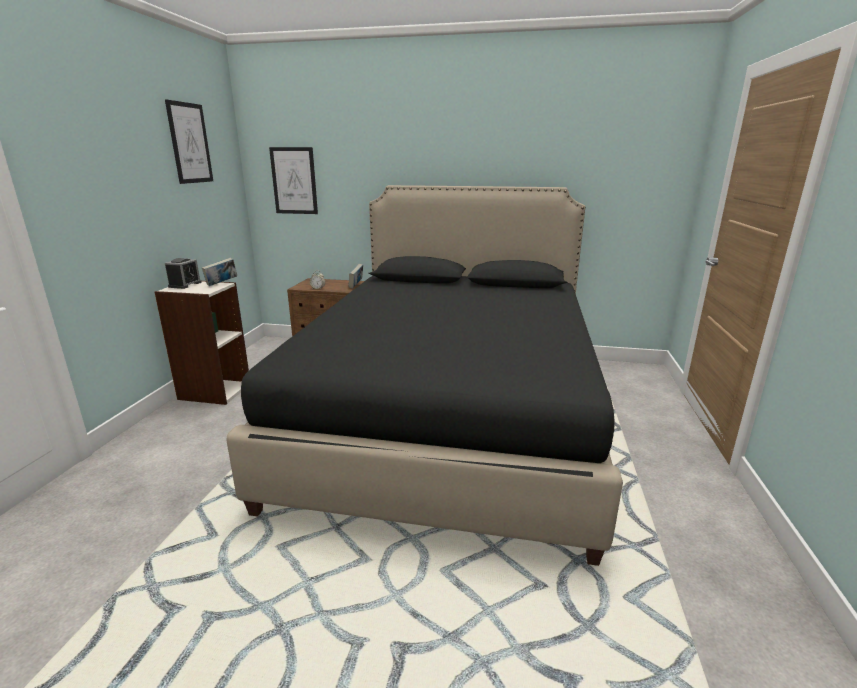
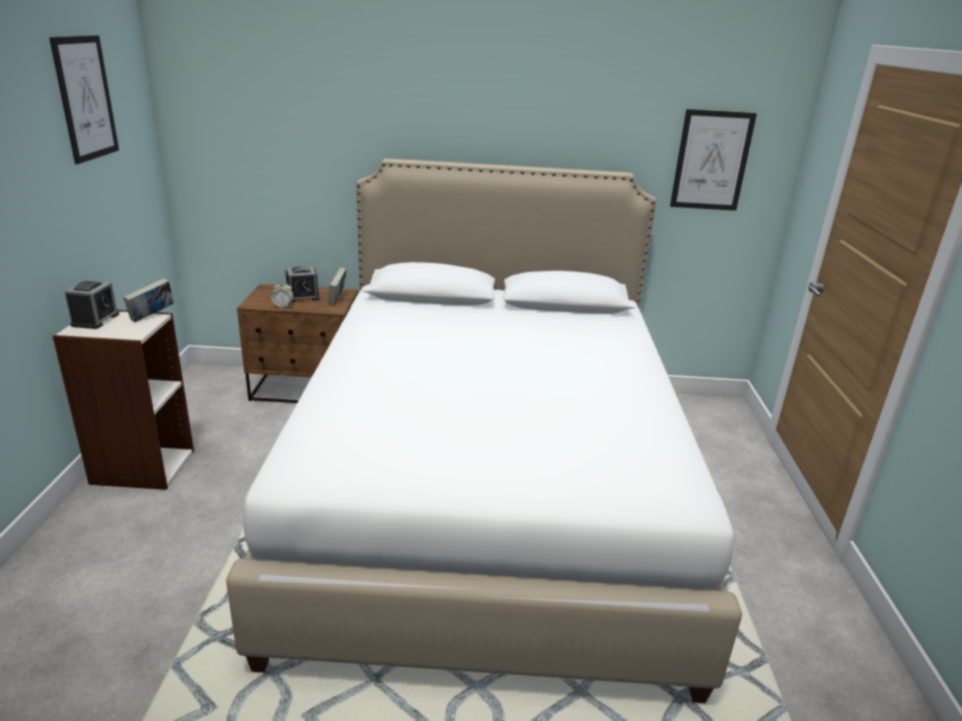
camera: 10 degrees left, 5 degrees up
(294, 181) = (238, 143): picture -> picture (711, 161)
(333, 284) = (302, 297): none -> alarm clock
(449, 417) = (487, 494): black bed -> white bed

